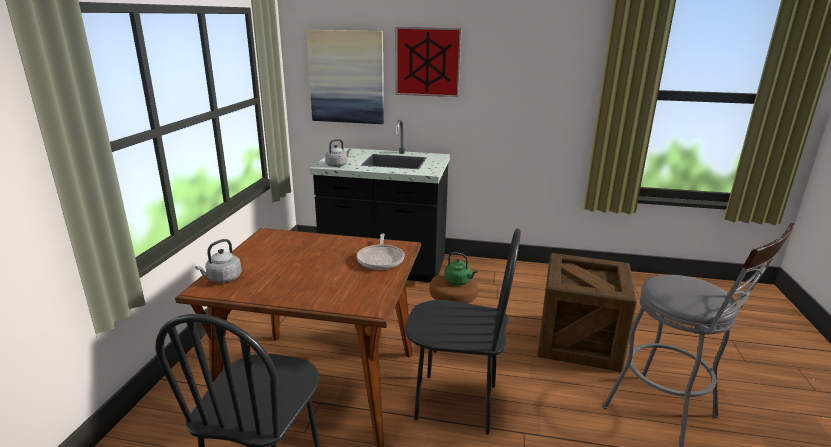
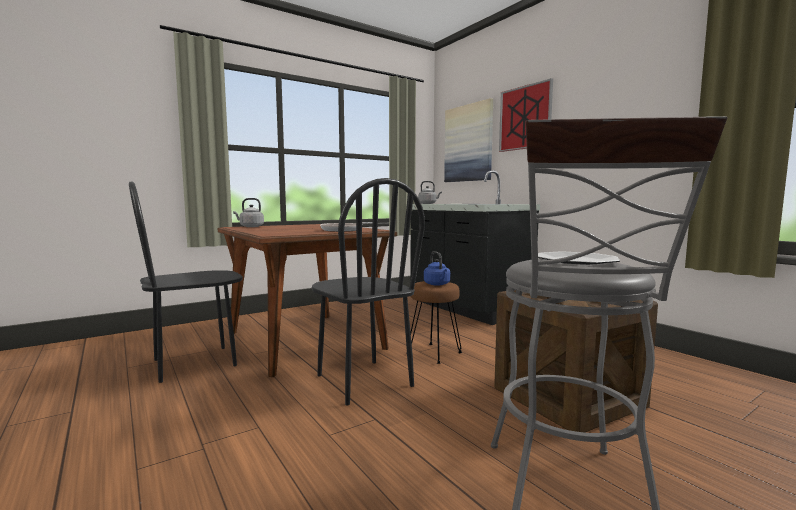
camera: 45 degrees right, 15 degrees down
(458, 281) = (437, 284): green kettle -> blue kettle
(685, 287) = (576, 260): none -> plate

